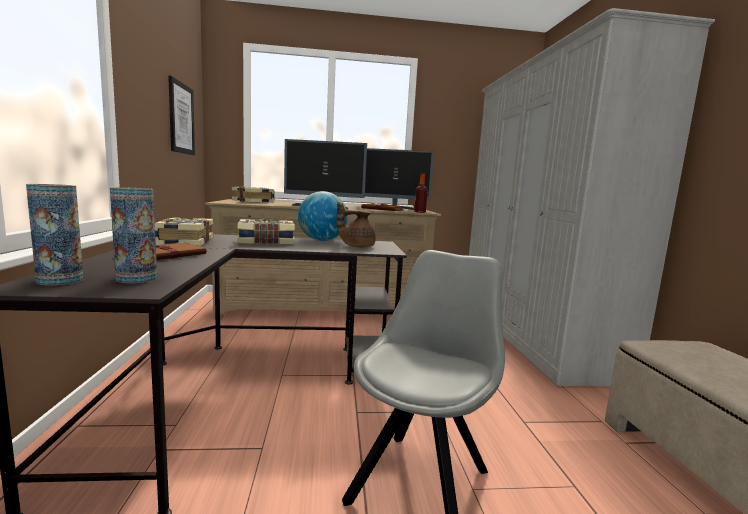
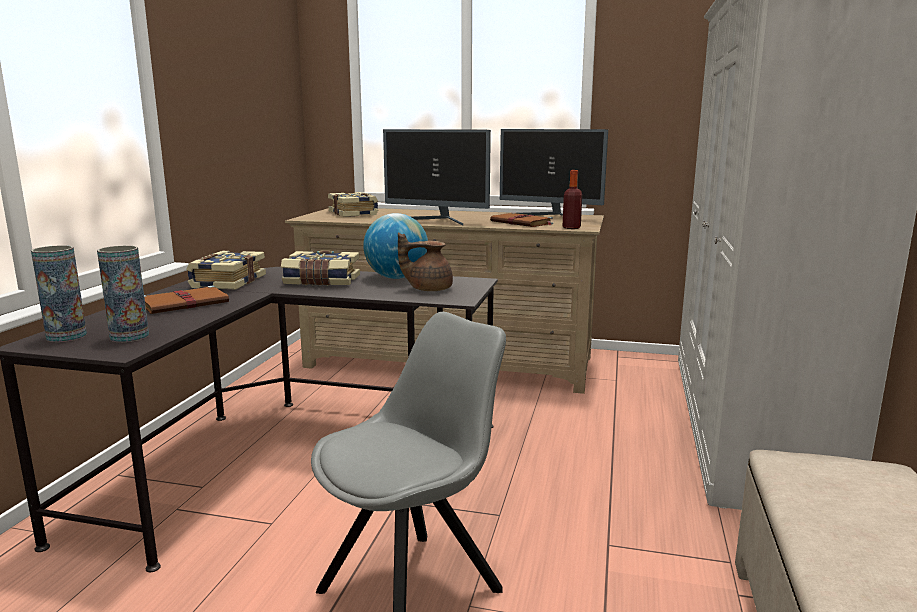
camera: 20 degrees right, 5 degrees up
(181, 118) = (262, 110): picture -> none

